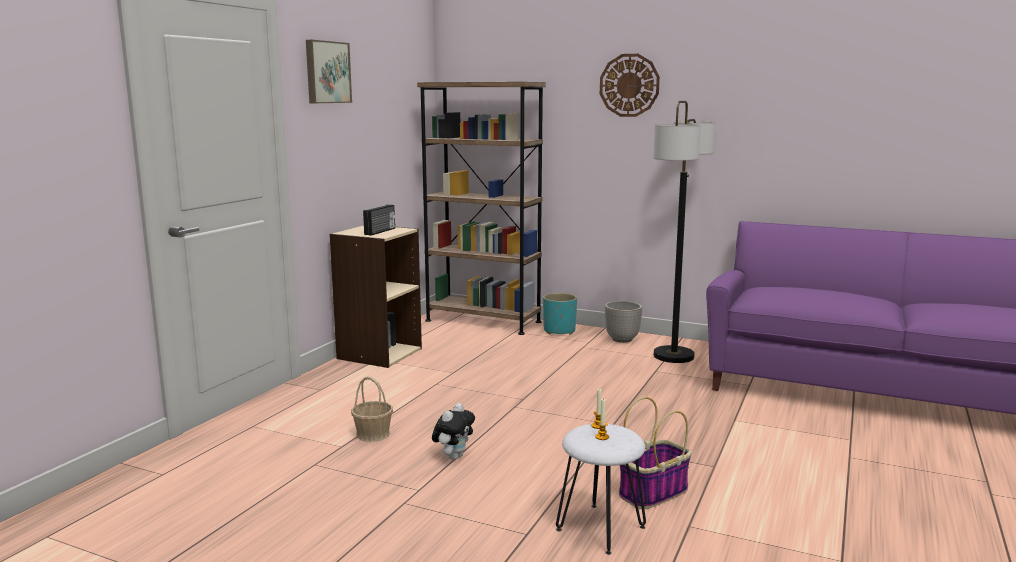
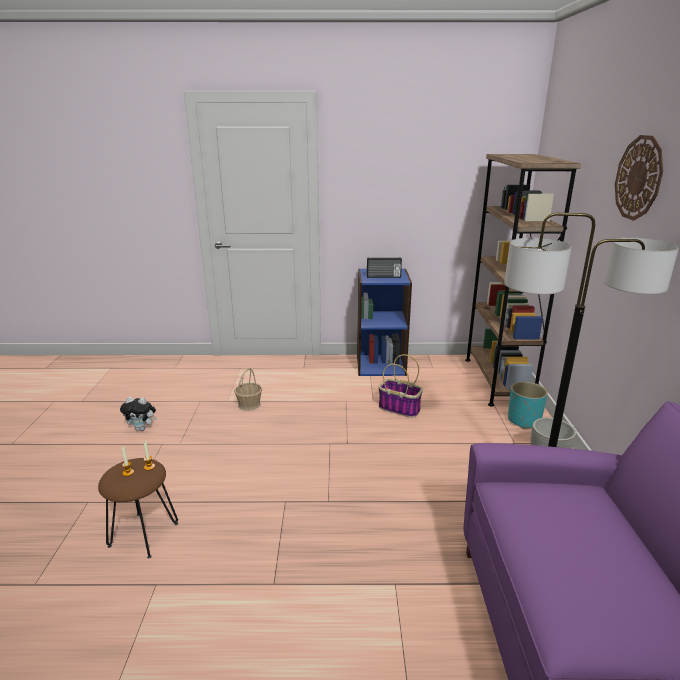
camera: 65 degrees right, 10 degrees up
(326, 72) = (370, 146): picture -> none
(379, 353) = (380, 365): beige bookcase -> blue bookcase
(454, 456) = (231, 442): plush toy -> plush toy (142, 428)
(601, 528) = (144, 534): white stool -> brown stool
(653, 492) = (208, 552): basket -> basket (400, 408)

